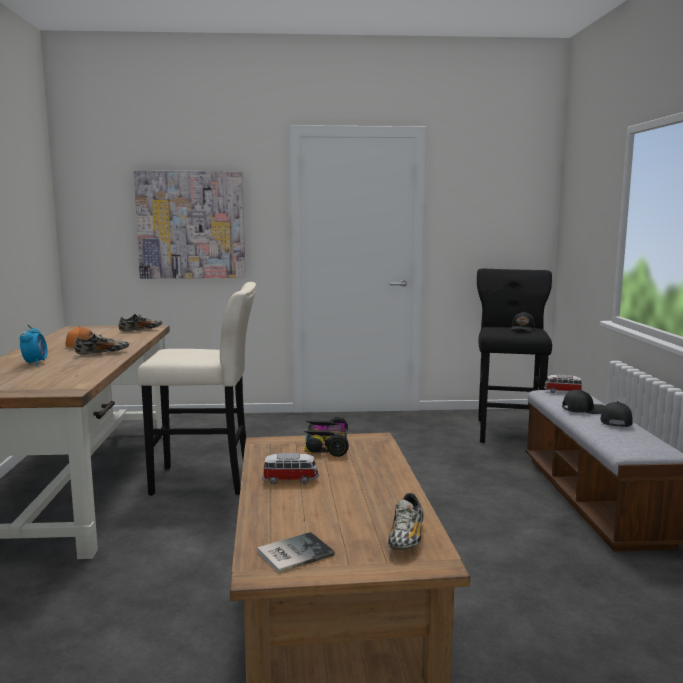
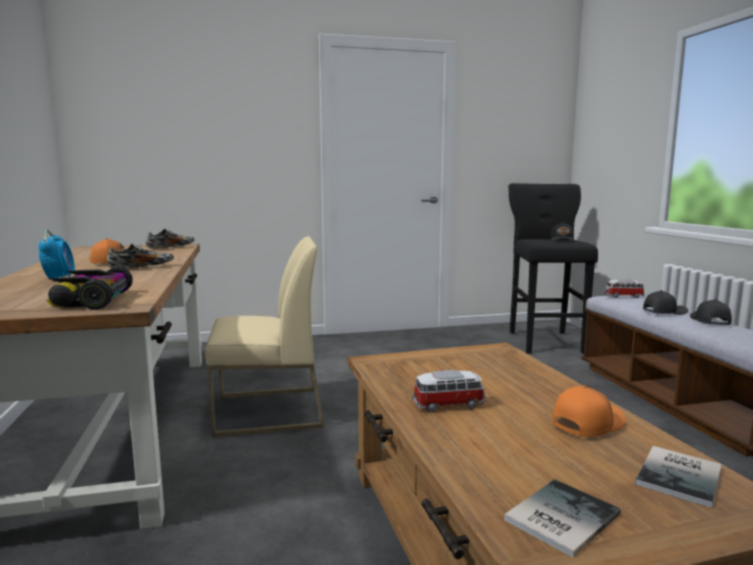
camera: 10 degrees left, 0 degrees up
(191, 225) = (215, 137): picture -> none
(207, 480) = (267, 411): beige stool -> beige chair
(326, 445) = (451, 360): toy car -> toy car (91, 301)
(380, 500) = (586, 423): none -> orange cap
(406, 538) = (682, 476): shoe -> book

